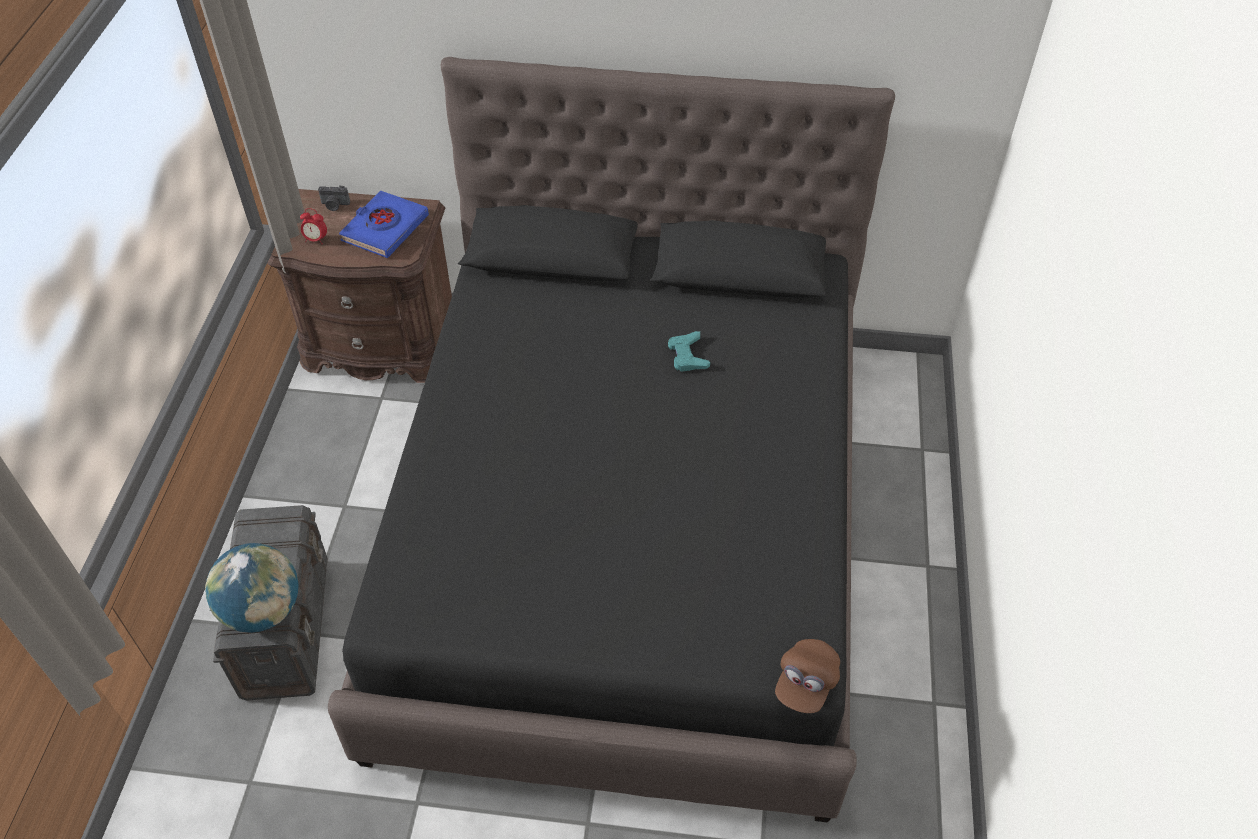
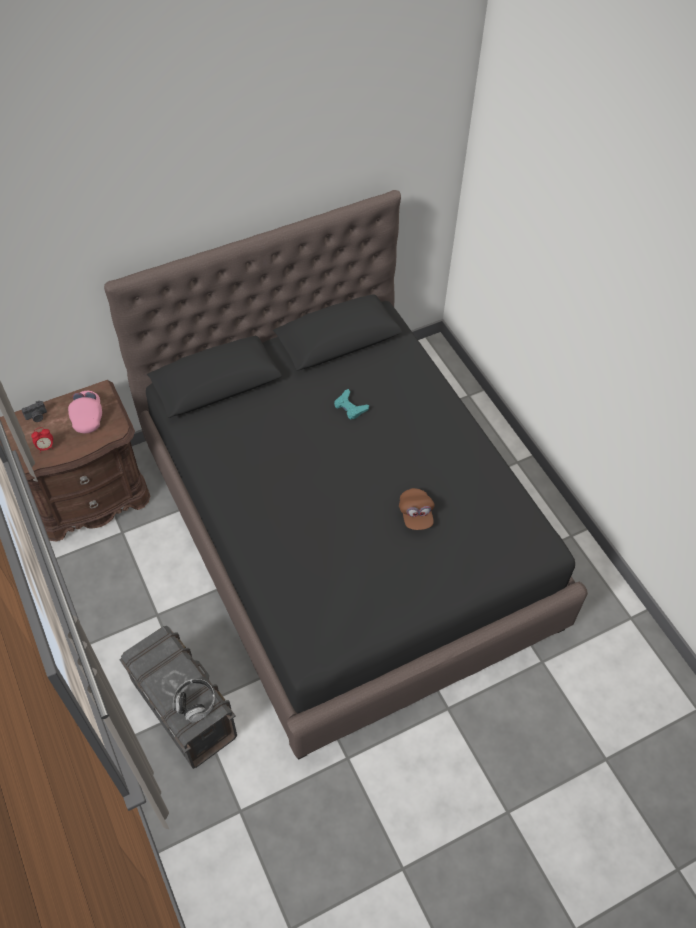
camera: 35 degrees left, 5 degrees up
(263, 610) = (195, 703): globe -> headphones
(385, 229) = (88, 417): blue book -> pink cap
(806, 683) = (552, 559): brown cap -> brown cap (416, 514)

